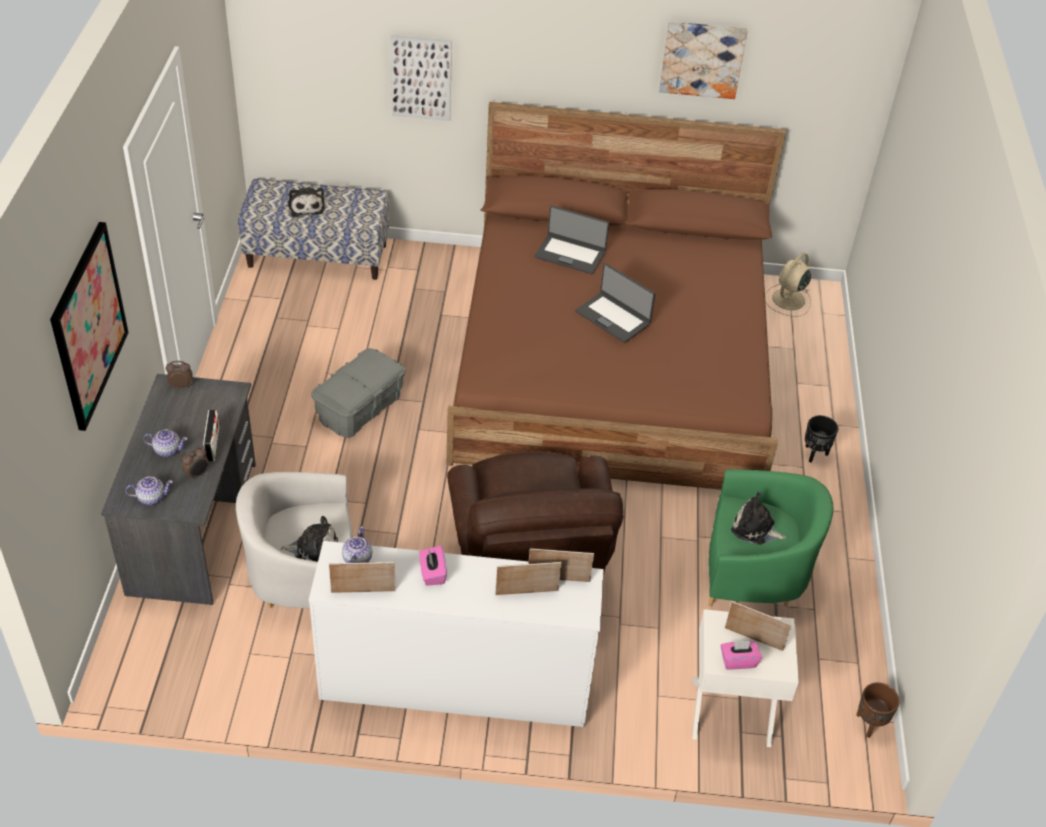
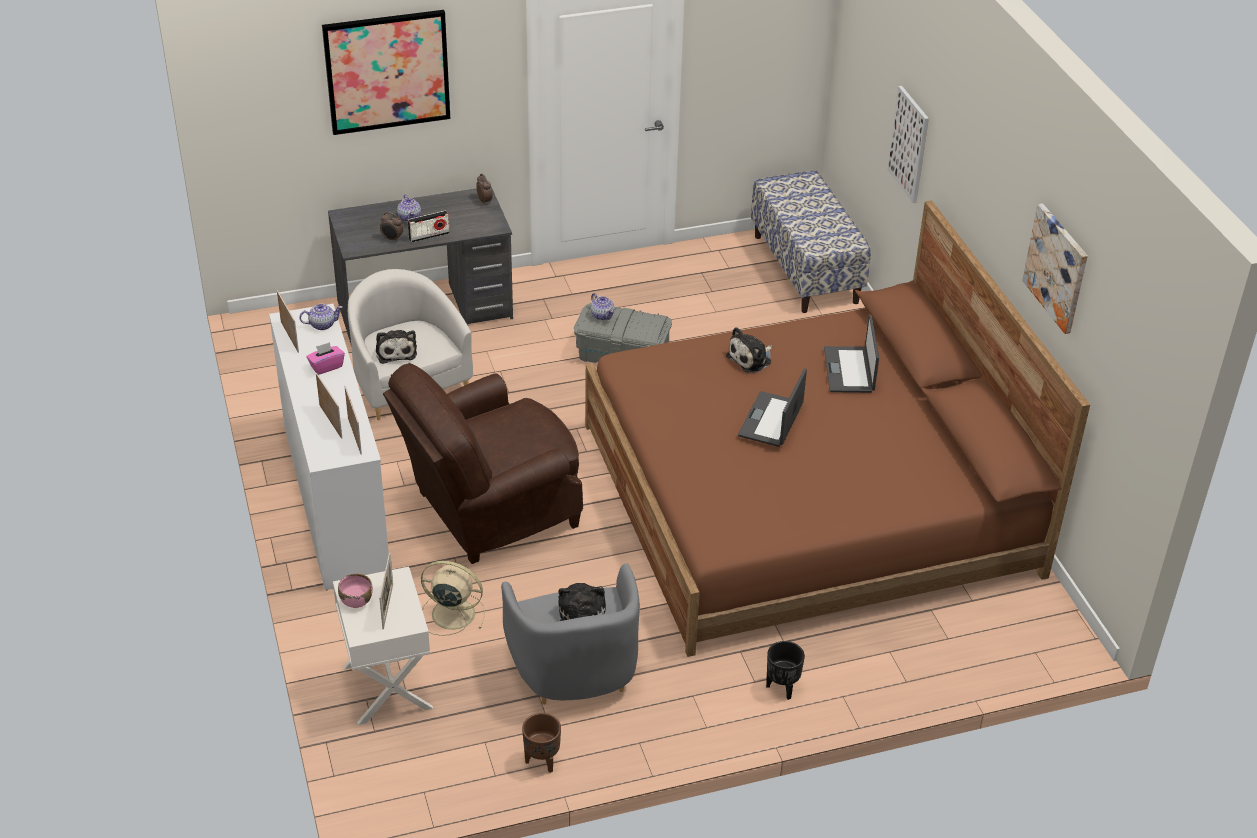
camera: 70 degrees right, 5 degrees down
(151, 497) = (355, 226): teapot -> teapot (602, 315)
(306, 207) = (802, 209): plush toy -> plush toy (751, 359)
(738, 661) = (356, 601): pink tissue box -> pink bowl
(754, 571) = (575, 670): green armchair -> grey armchair
(787, 300) = (1032, 617): beige fan -> beige fan (451, 613)
(869, 724) = (419, 797): brown planter -> brown planter (541, 761)

